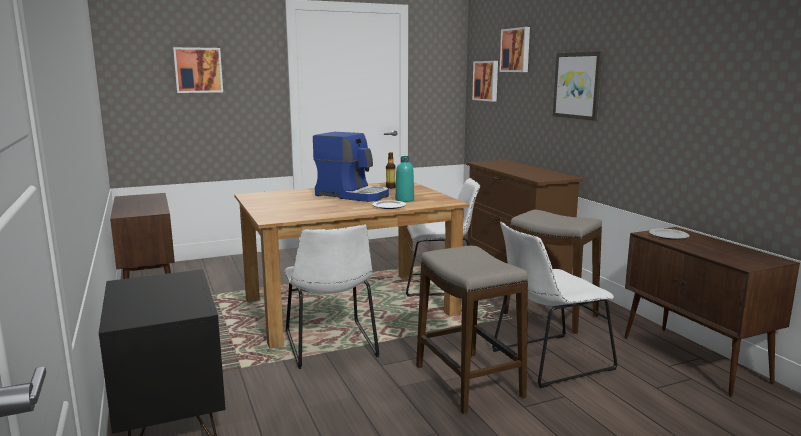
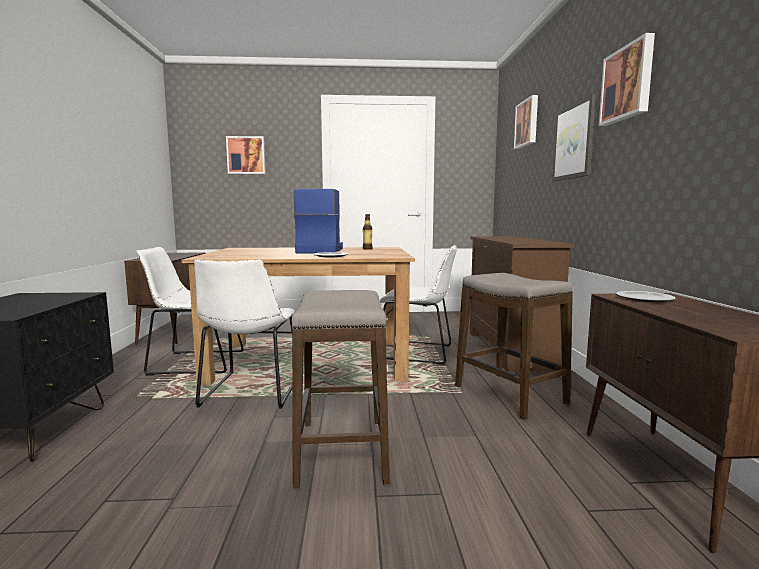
camera: 20 degrees right, 5 degrees down
(353, 195) = (319, 250): coffee machine -> coffee machine turned 135 degrees counterclockwise
(404, 200) = (357, 254): turquoise bottle -> none
(486, 81) = (507, 162): picture -> picture (628, 83)
(547, 360) = (460, 444): white chair -> white chair (193, 363)

